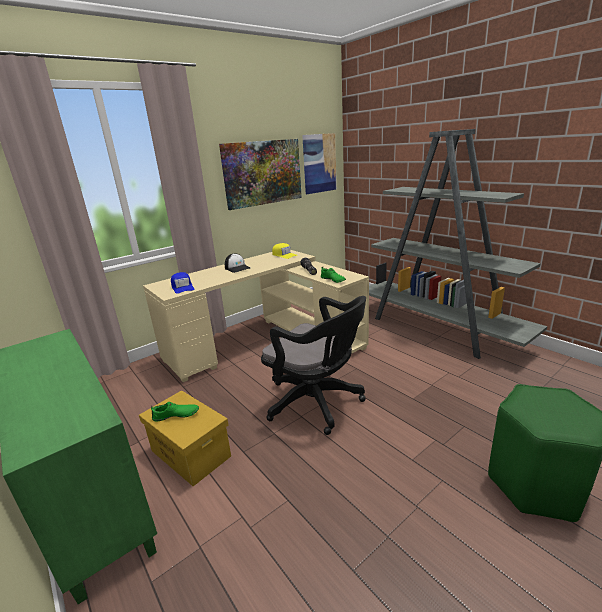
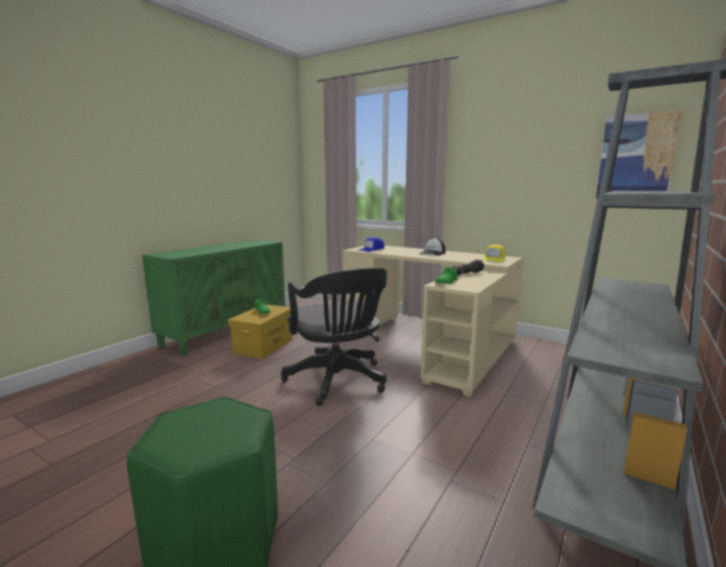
camera: 70 degrees right, 10 degrees down
(263, 173) = (527, 164): picture -> none
(318, 403) = (338, 381): black office chair -> black office chair turned 45 degrees counterclockwise

